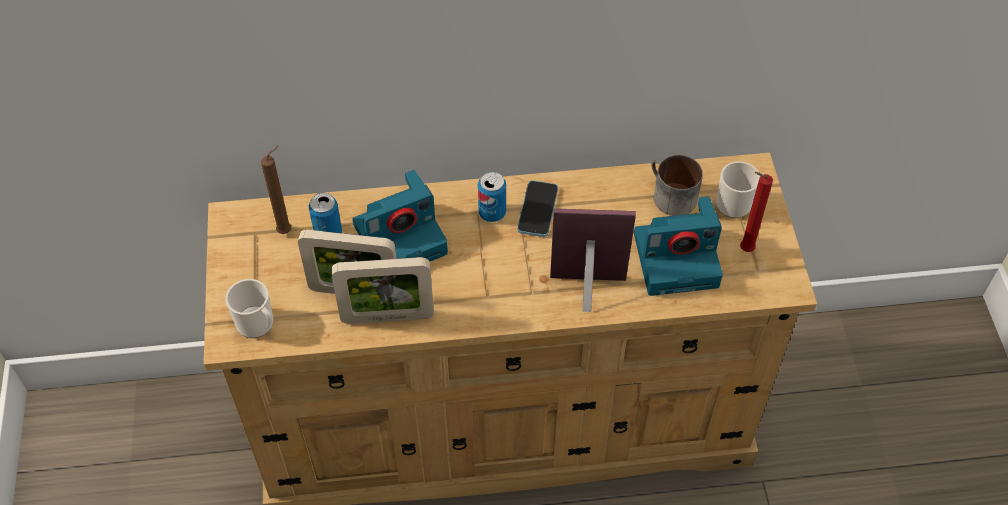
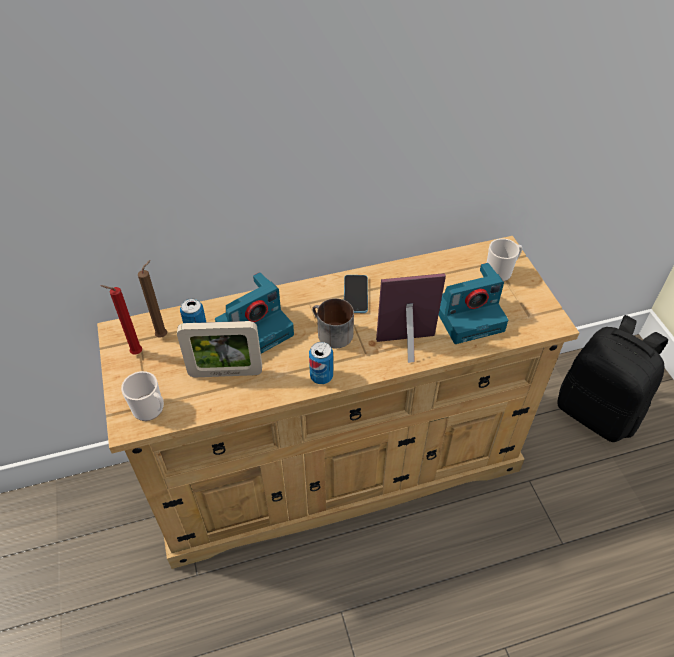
camera: 10 degrees left, 5 degrees down
(387, 317) = (256, 388): picture frame -> none
(492, 213) = (321, 301): can -> can (321, 376)
(669, 196) = (450, 273): mug -> mug (330, 333)
(744, 249) = (515, 302): red candle -> red candle (135, 353)
(886, 401) = (597, 411): none -> black backpack

